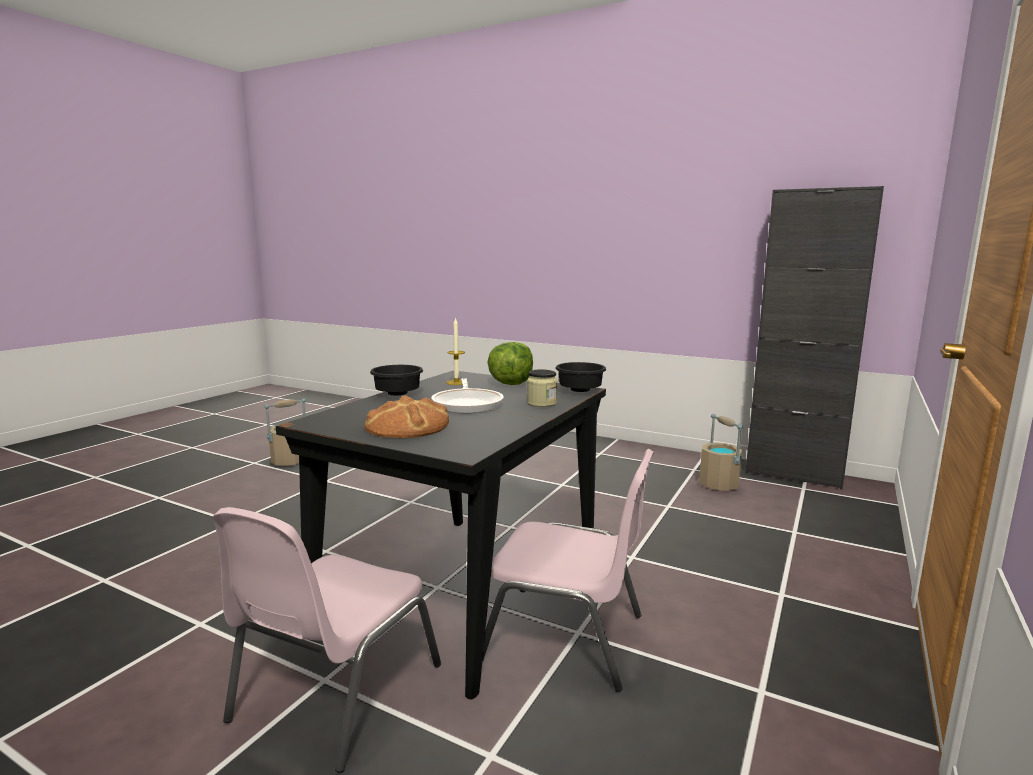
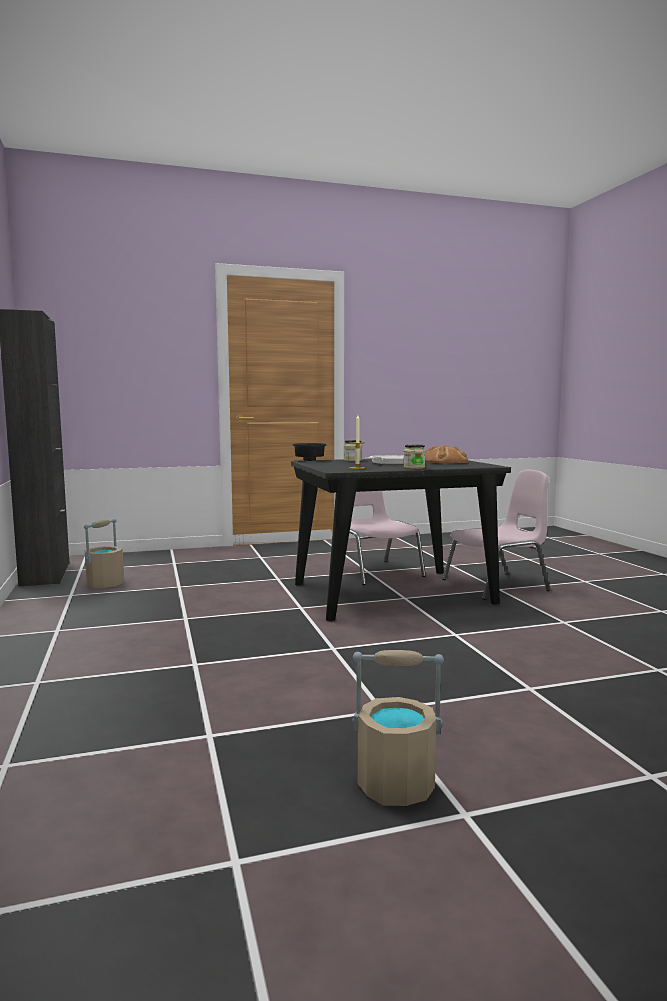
camera: 135 degrees left, 5 degrees down
(398, 394) = (414, 467): black bowl -> jar
(510, 383) = (328, 465): lettuce -> none

